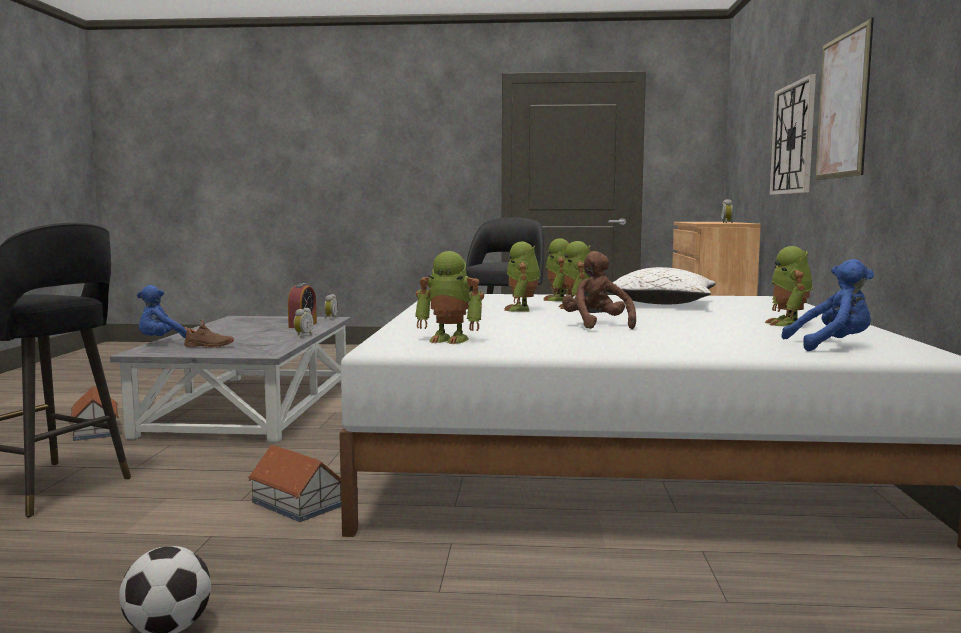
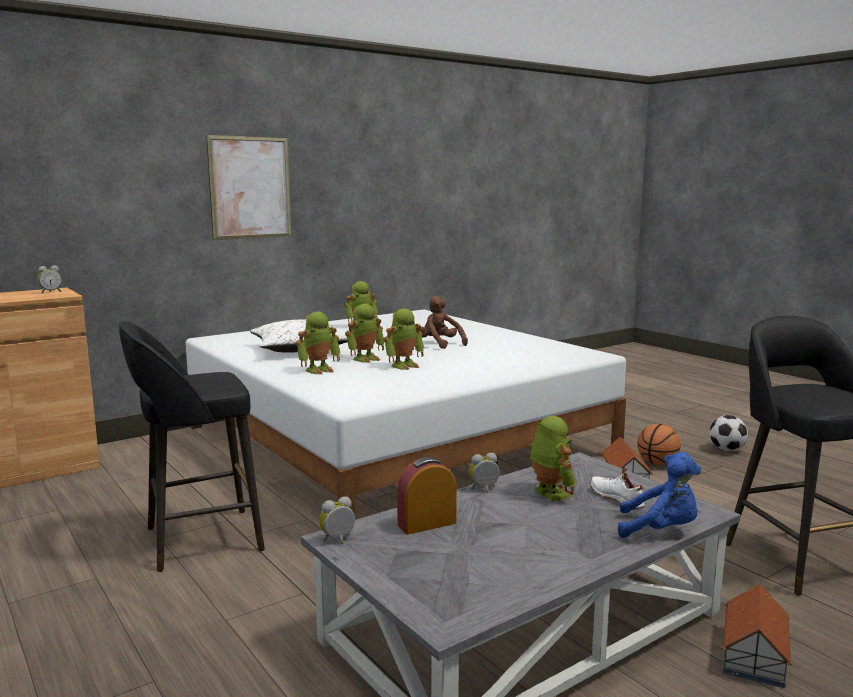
camera: 130 degrees left, 5 degrees up
(208, 346) = (617, 498): brown shoe -> white shoe
(277, 543) = (657, 463): none -> basketball
(450, 339) = (549, 352): toy robot -> toy robot (549, 494)
(596, 325) = (440, 344): brown plush toy -> brown plush toy turned 105 degrees clockwise
(793, 139) = (145, 203): wall clock -> none
(832, 346) = (423, 319): blue plush toy -> none

